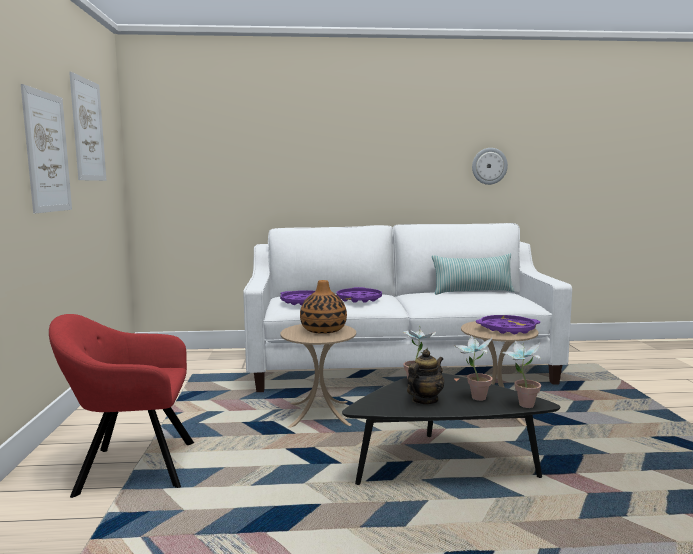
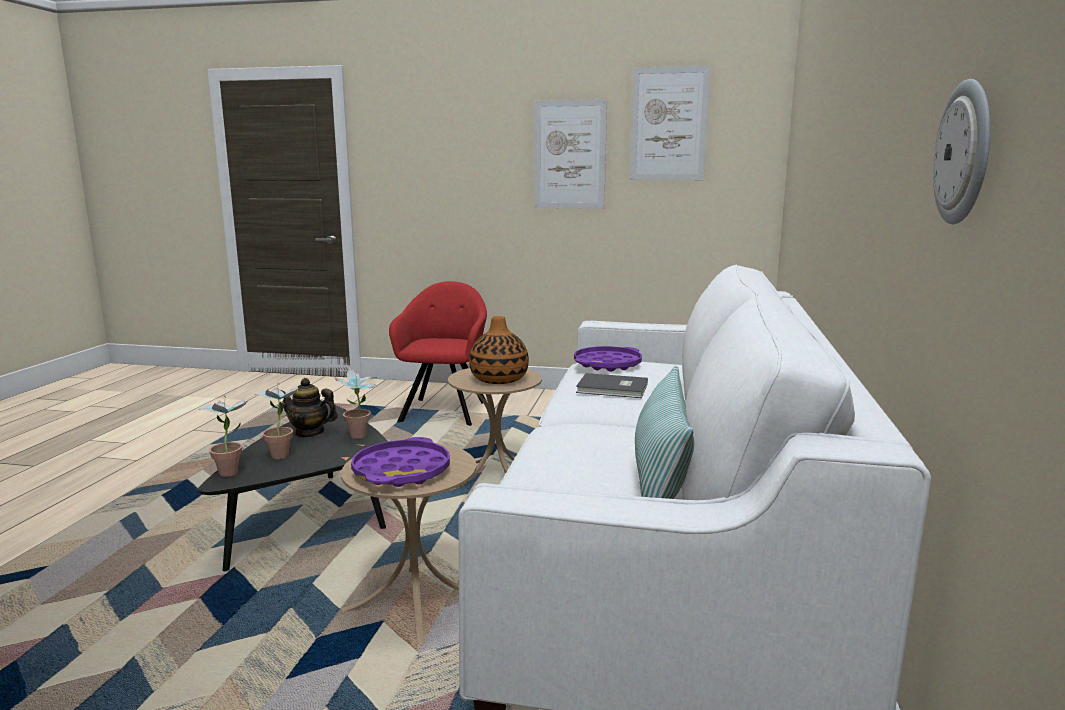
camera: 105 degrees right, 5 degrees up
(359, 299) = (613, 389): purple tray -> grey book
(424, 400) = (309, 433): teapot -> teapot turned 135 degrees clockwise

